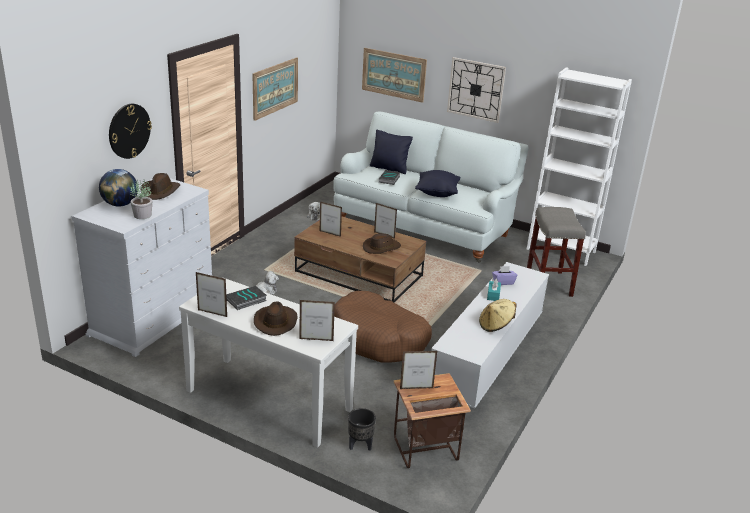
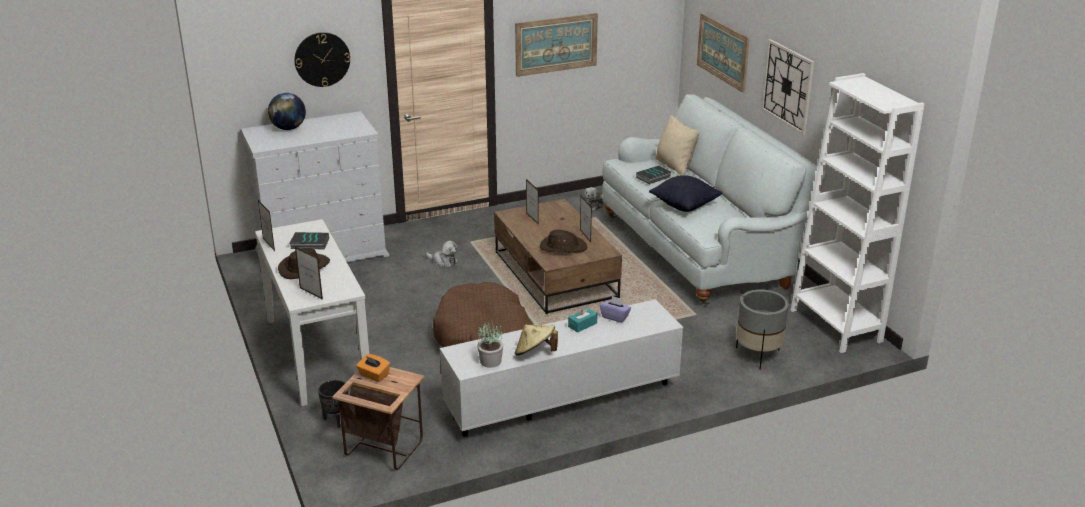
camera: 40 degrees right, 0 degrees up
(143, 215) = (290, 142): potted plant -> potted plant (491, 361)
(160, 191) = (337, 125): brown hat -> none
(389, 168) = (674, 166): black pillow -> beige pillow
(416, 388) = (374, 375): picture frame -> orange tissue box
(549, 284) = (758, 355): grey stool -> grey planter

